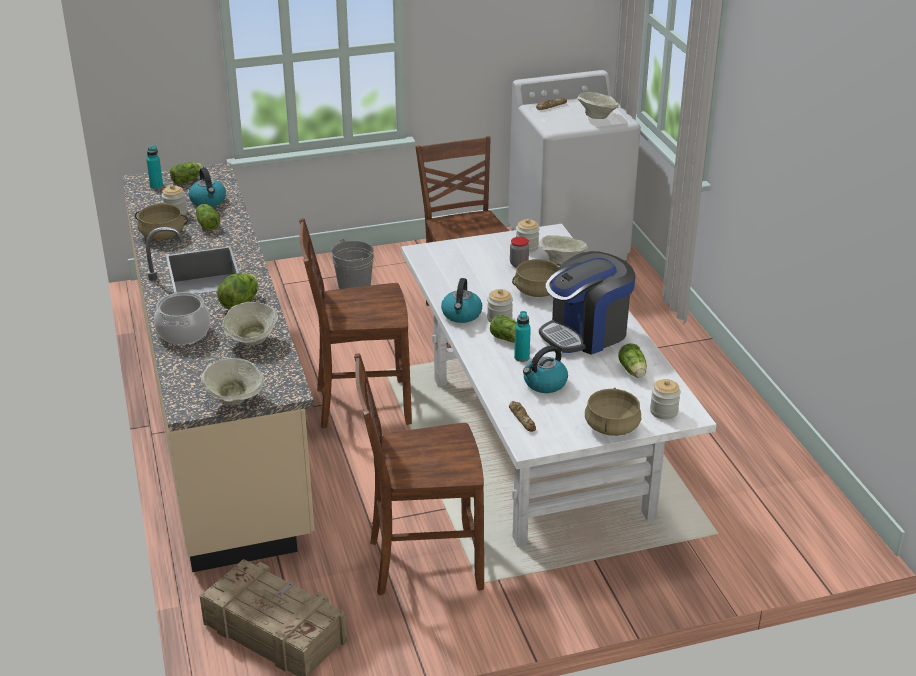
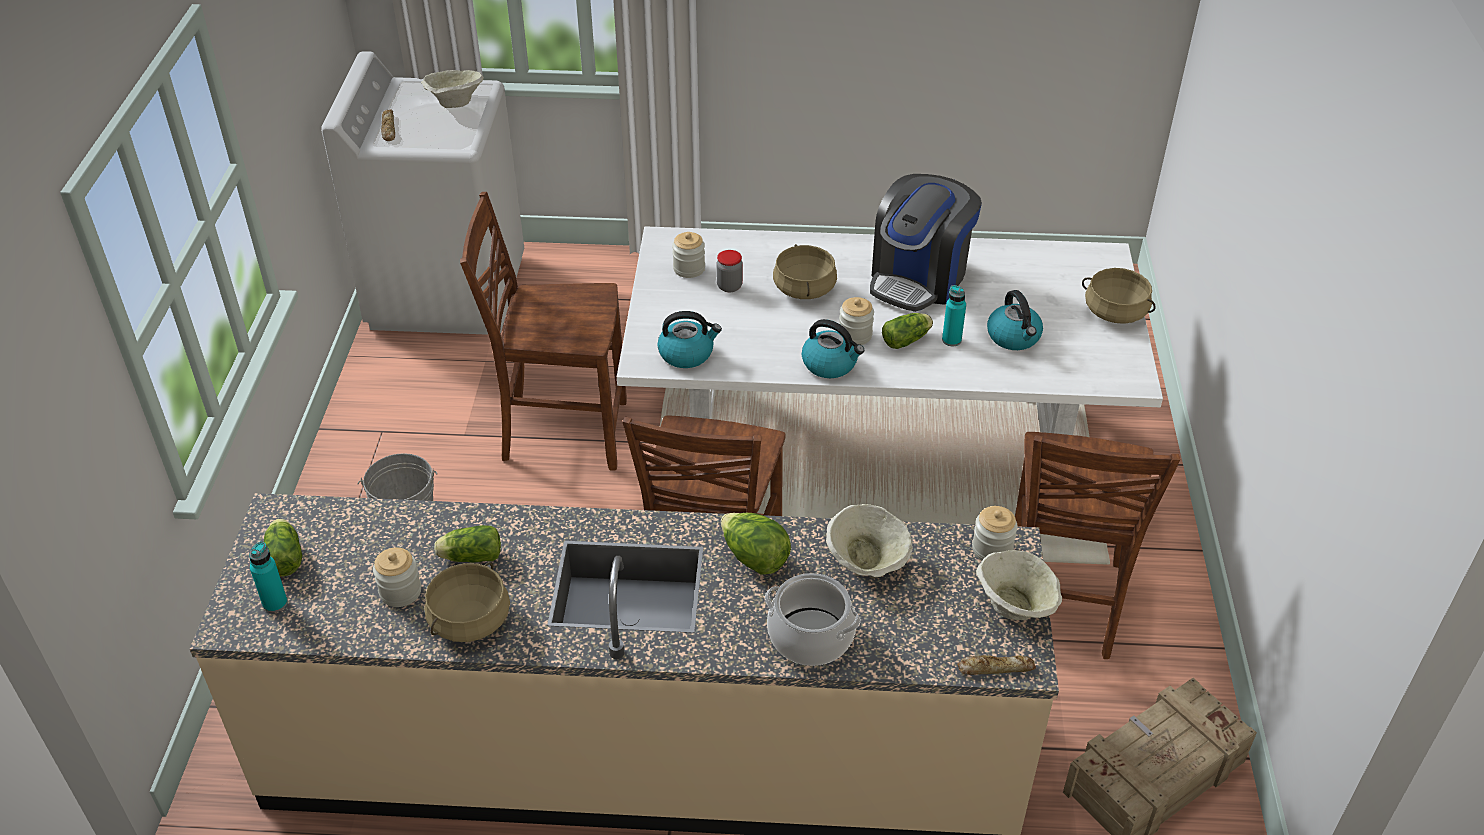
camera: 70 degrees left, 10 degrees up
(208, 201) = (386, 542): kettle -> kettle (687, 353)
(522, 419) = (1081, 372): bread -> bread (995, 668)
(562, 262) = (744, 252): beige bowl -> none
(586, 333) = (919, 278): coffee machine -> coffee machine turned 45 degrees clockwise
(633, 371) = (1012, 267): lettuce -> none
(663, 411) = (1097, 269): jar -> jar (992, 549)

